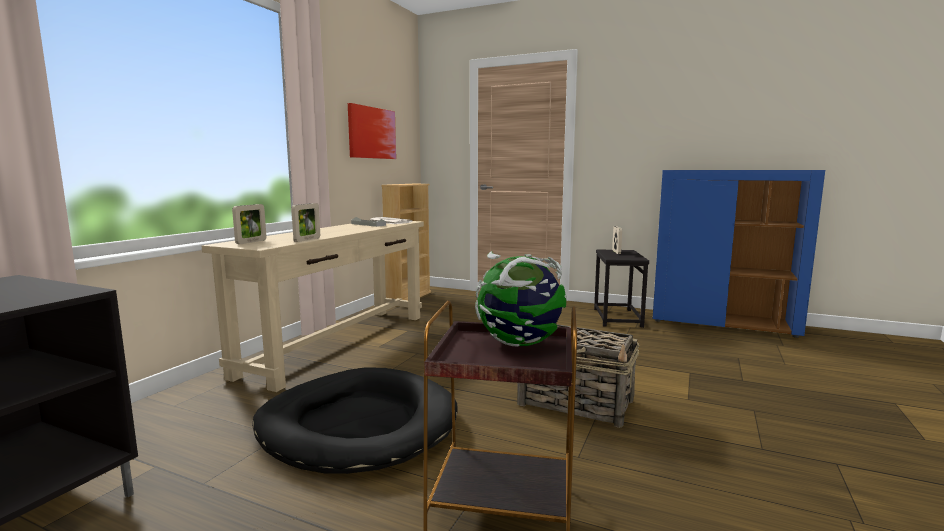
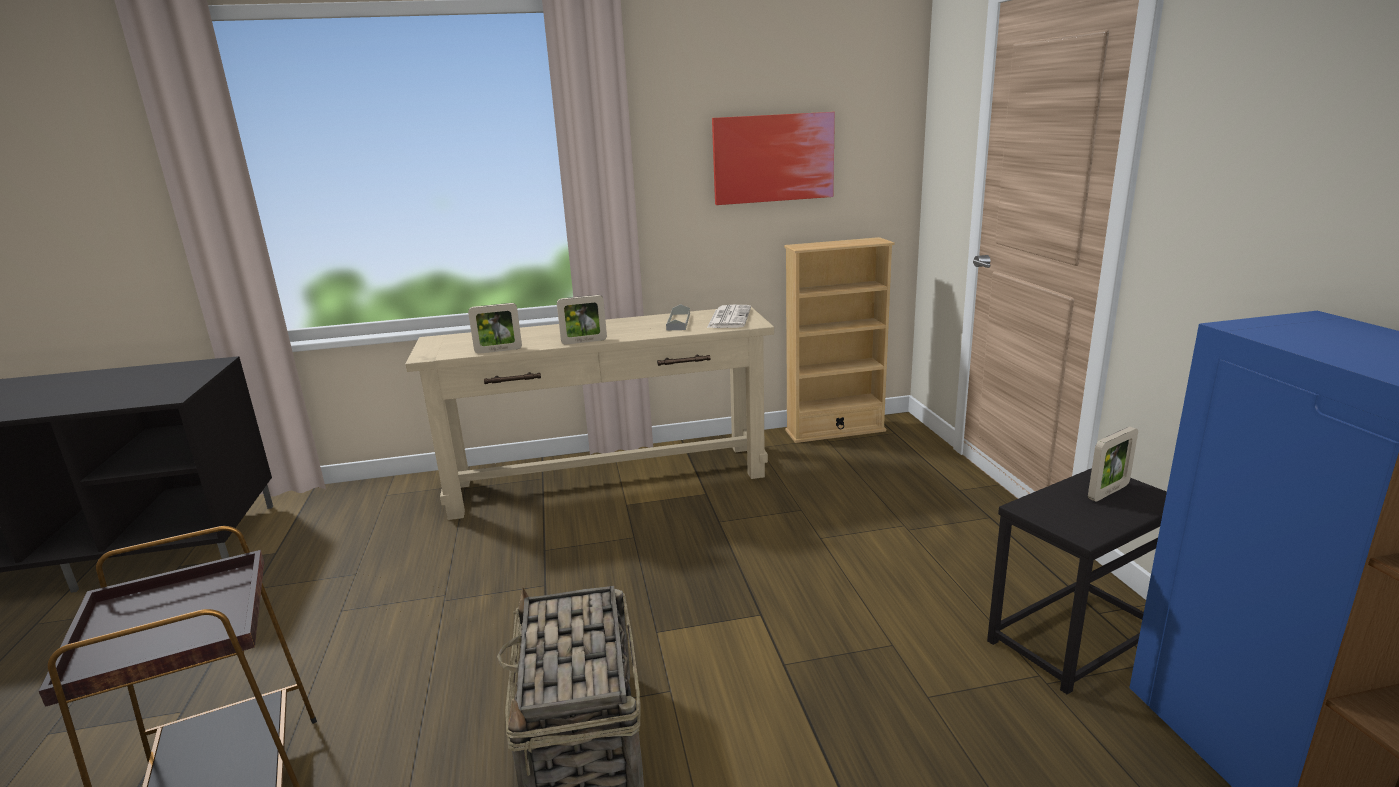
camera: 55 degrees right, 10 degrees up
(251, 242) = (456, 341): picture frame -> picture frame (584, 341)
(357, 425) = (400, 602): black dog bed -> none
(521, 343) = (204, 620): globe -> none

